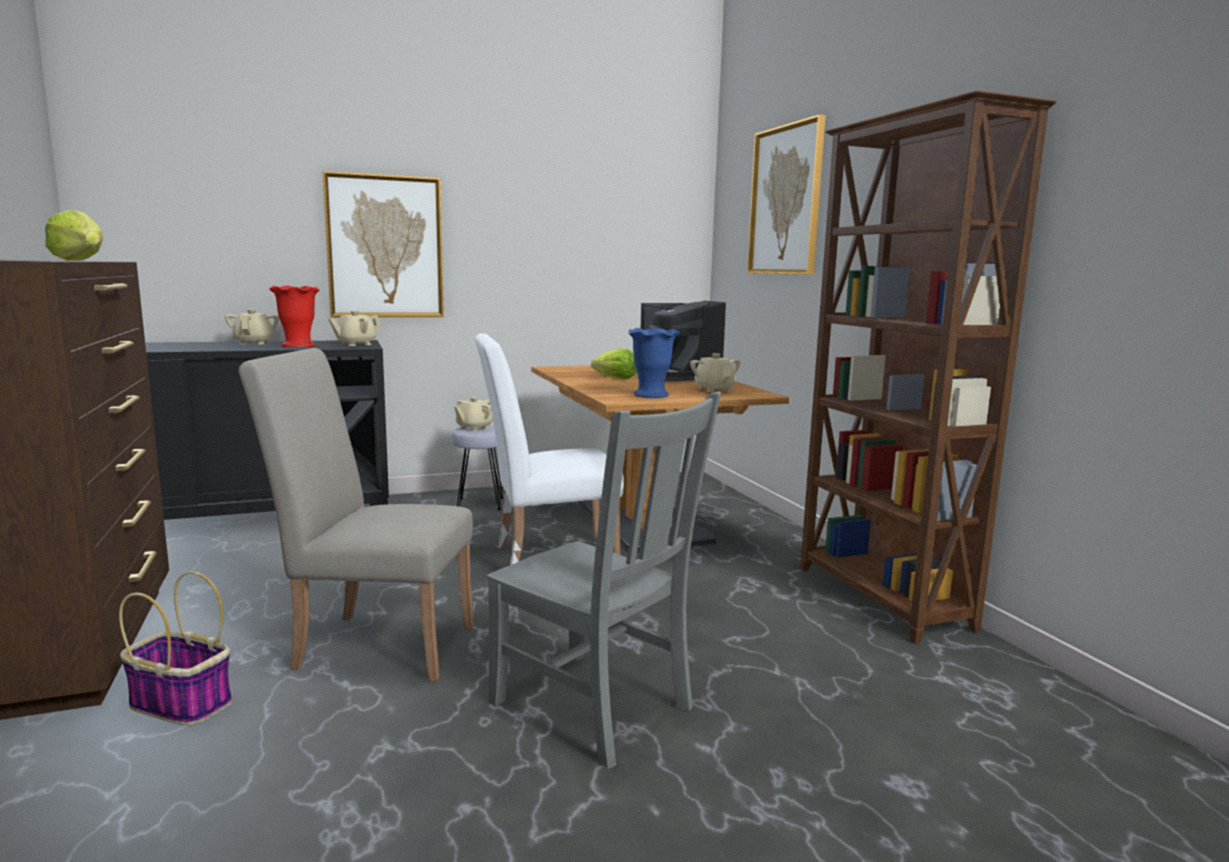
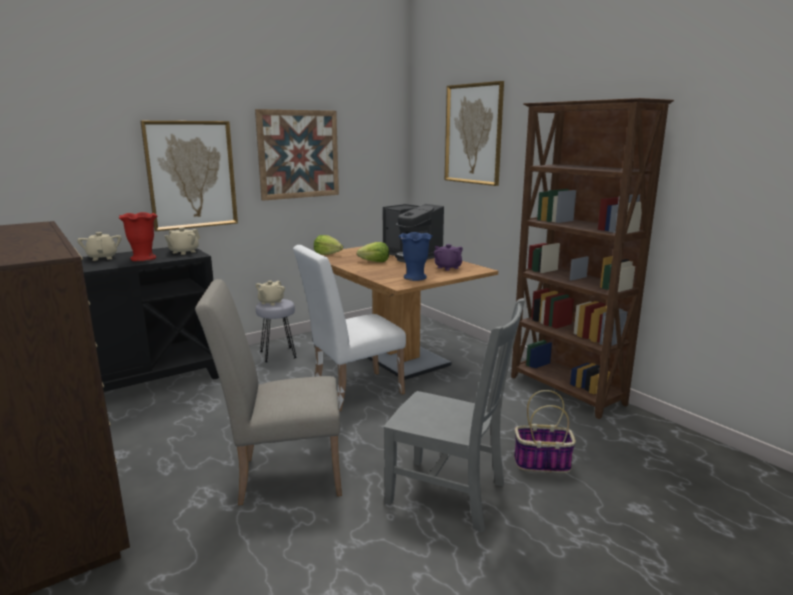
camera: 15 degrees left, 5 degrees up
(80, 260) = (48, 236): lettuce -> lettuce (327, 254)
(179, 704) = (178, 545): basket -> basket (541, 463)
(538, 230) = (298, 154): none -> picture
(714, 389) = (447, 268): beige teapot -> purple teapot

